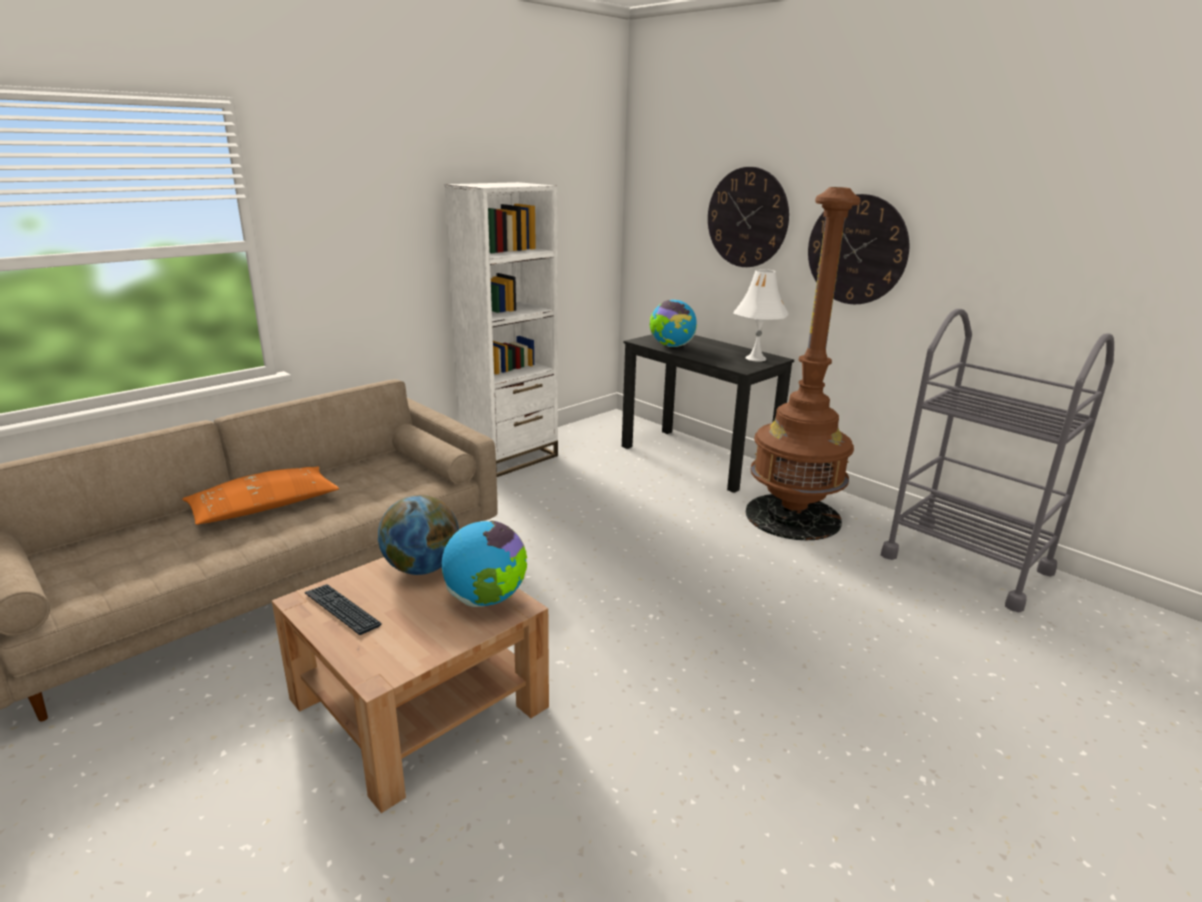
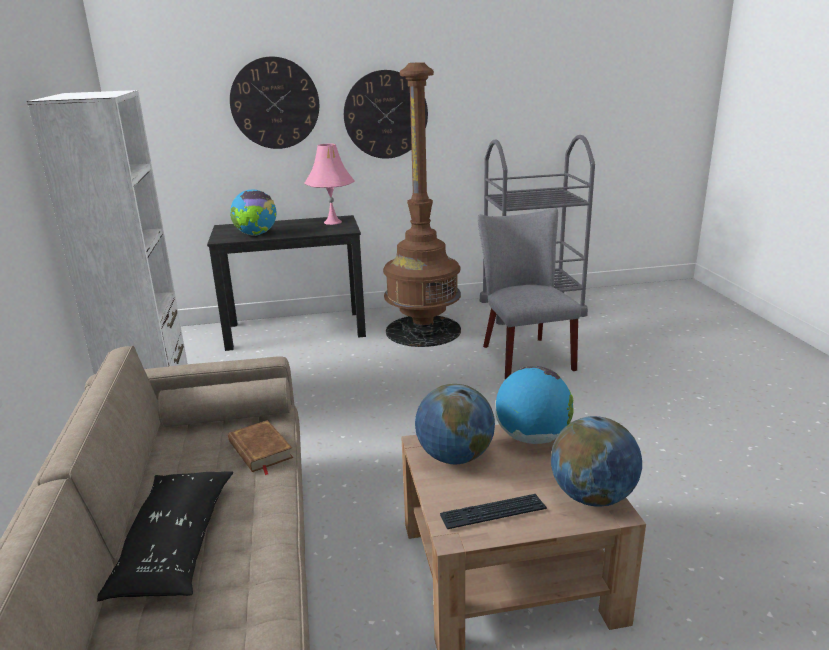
camera: 55 degrees left, 0 degrees up
(264, 507) = (175, 545): orange pillow -> black pillow
(393, 493) = (260, 450): none -> brown book
(397, 658) = (592, 497): none -> globe
(756, 358) = (332, 222): white table lamp -> pink table lamp
(831, 595) = (523, 355): none -> grey chair

